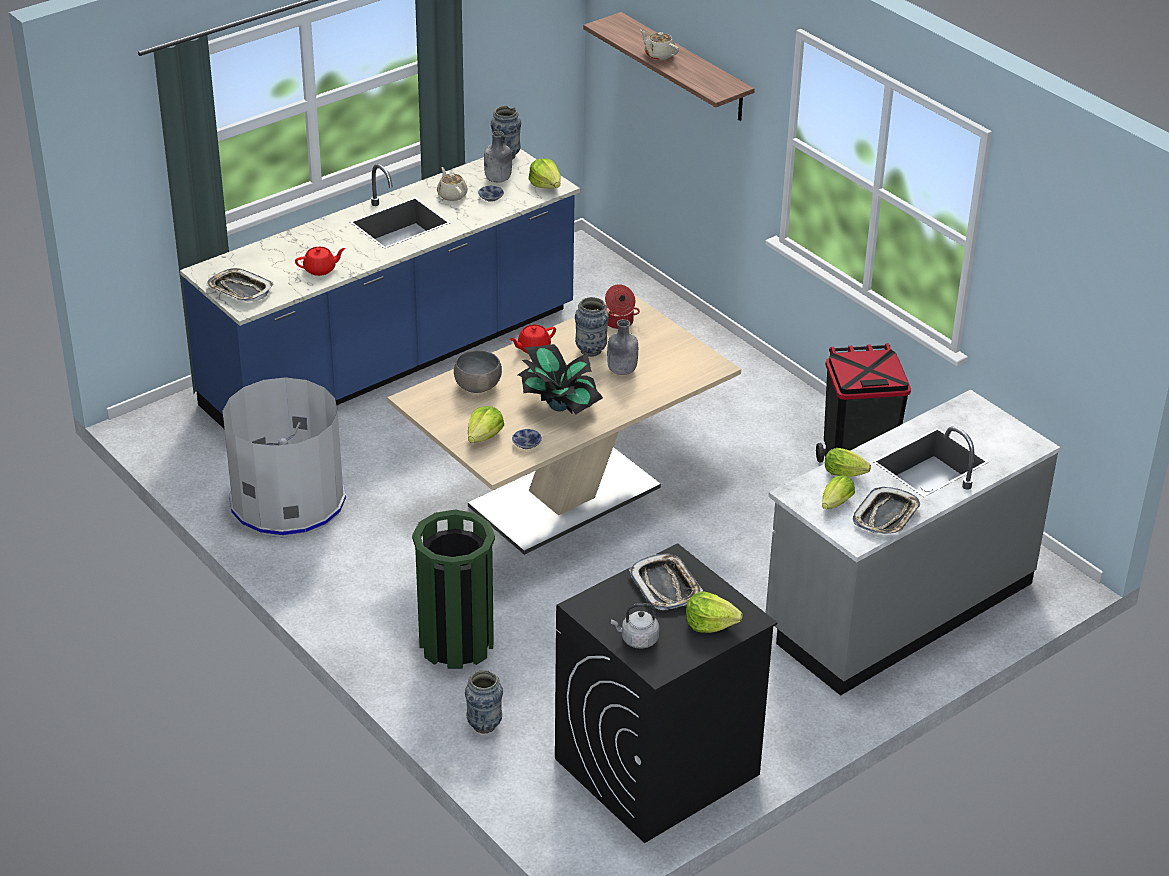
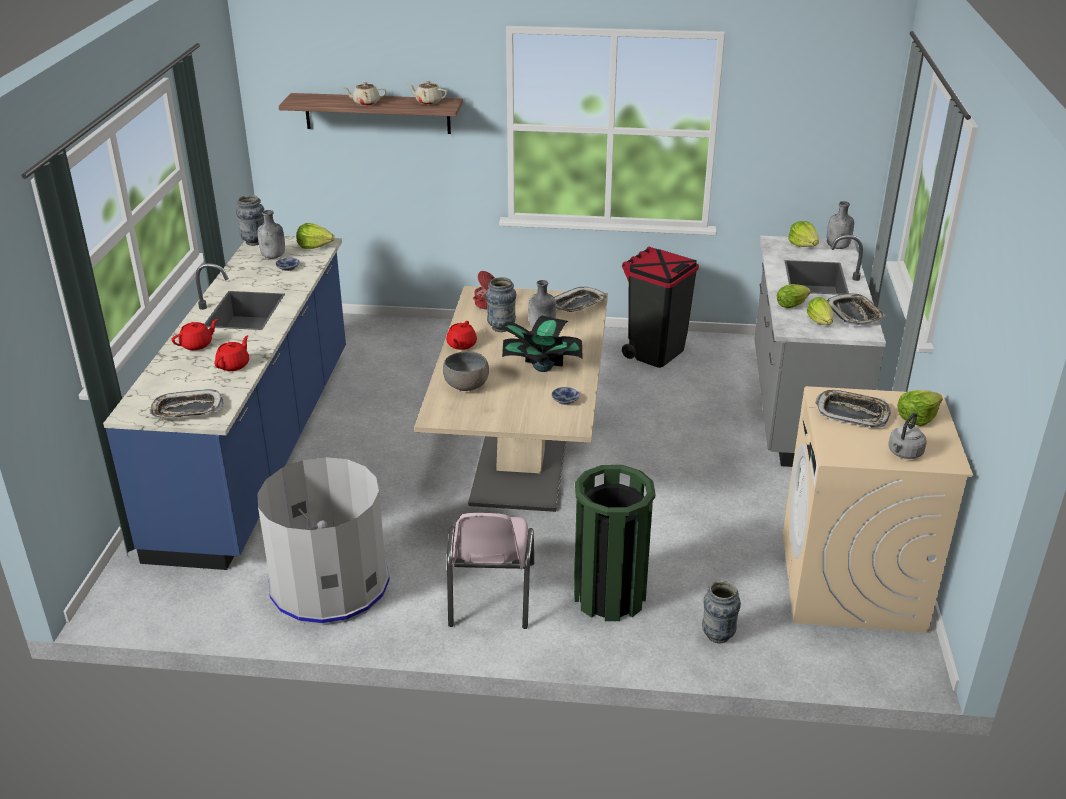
camera: 45 degrees left, 5 degrees down
(323, 237) = (197, 344): none -> red teapot
(378, 582) = (490, 594): none -> pink chair
(452, 195) = (255, 278): beige teapot -> beige teapot (428, 102)
(484, 436) = (529, 412): lettuce -> lettuce (803, 245)
(656, 767) = (851, 582): black washing machine -> beige washing machine
(693, 365) = (578, 304): none -> tray
(1024, 445) = (838, 247): none -> grey bottle

